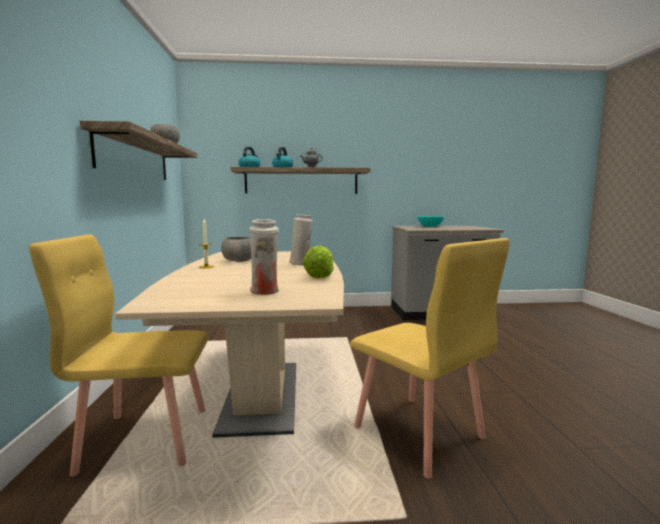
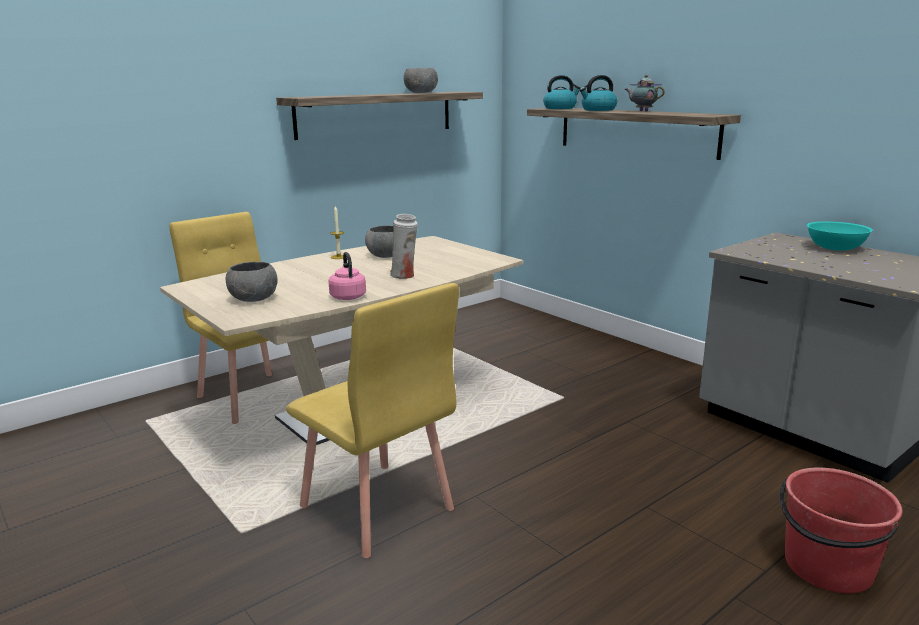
camera: 55 degrees right, 10 degrees up
(265, 292) = (254, 299): white vase -> grey bowl
(319, 276) = (347, 296): lettuce -> pink kettle
(418, 433) = (376, 508): yellow chair -> yellow chair turned 60 degrees counterclockwise
(545, 346) = (827, 567): none -> red bucket

